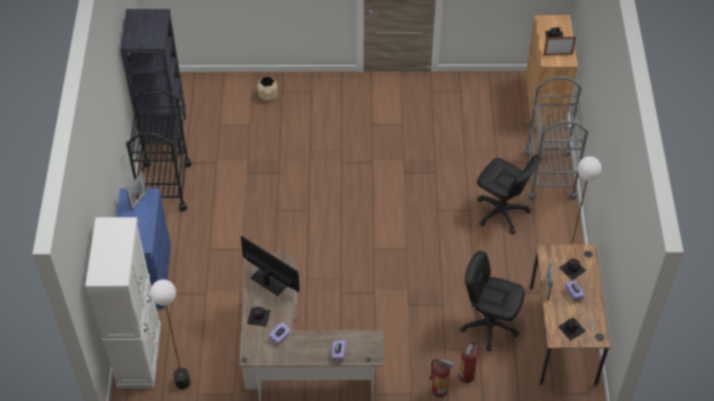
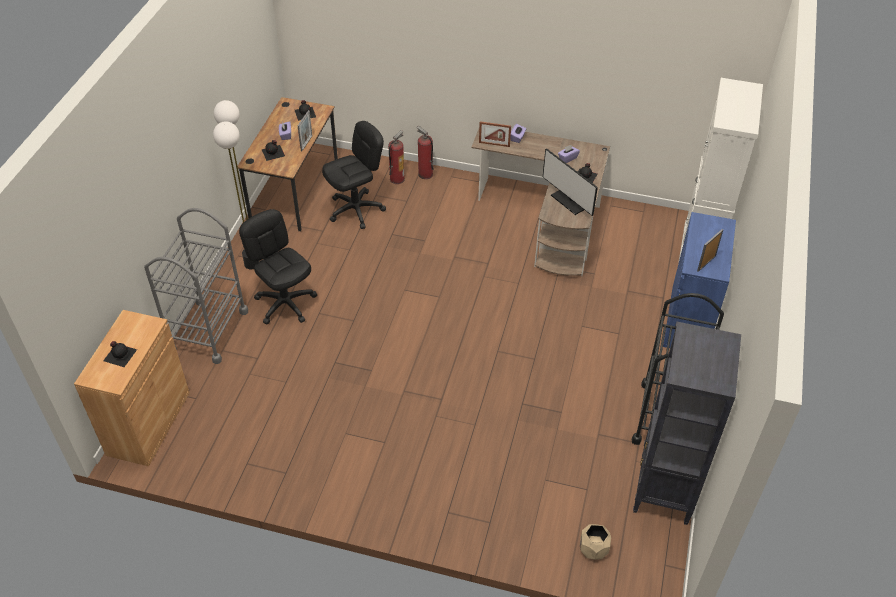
camera: 165 degrees left, 5 degrees down
(182, 382) = (657, 223): floor lamp -> floor lamp (252, 263)
(268, 95) = (511, 521): beige planter -> beige planter (593, 549)
(489, 325) = (356, 210): black office chair -> black office chair turned 75 degrees counterclockwise
(558, 54) = (133, 330): picture frame -> picture frame (494, 144)

